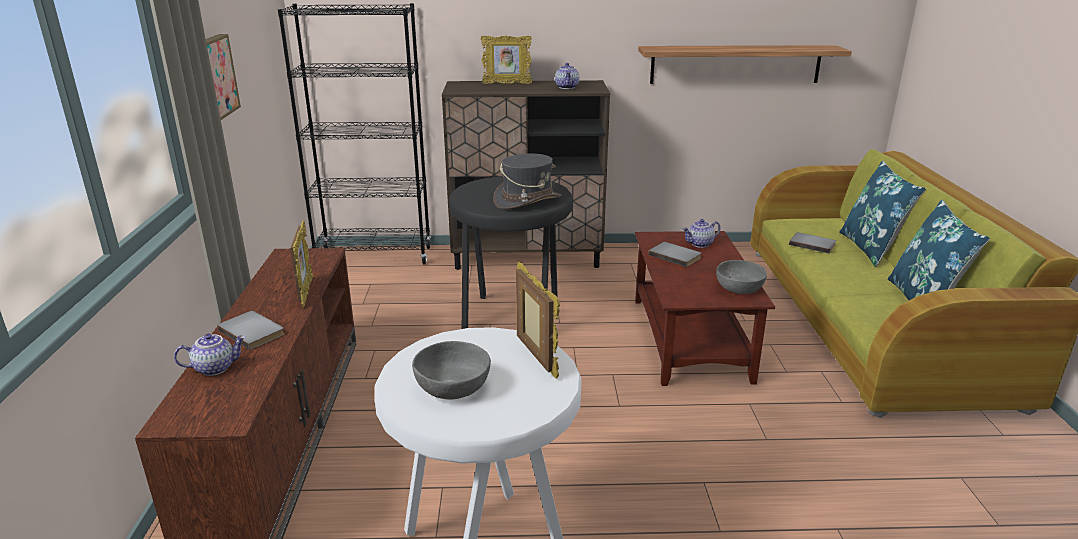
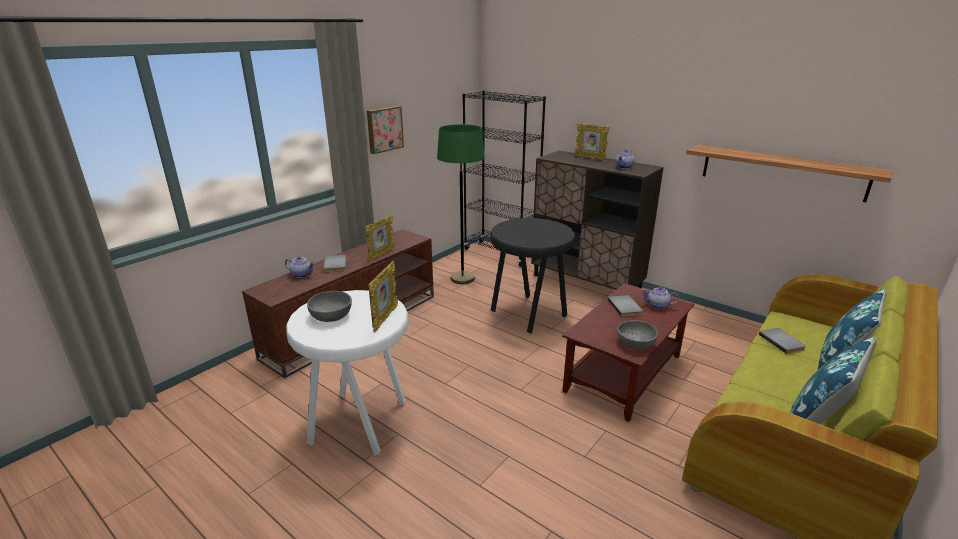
camera: 40 degrees right, 0 degrees up
(365, 305) = (462, 278): none -> green floor lamp
(527, 200) = (535, 238): grey hat -> none

